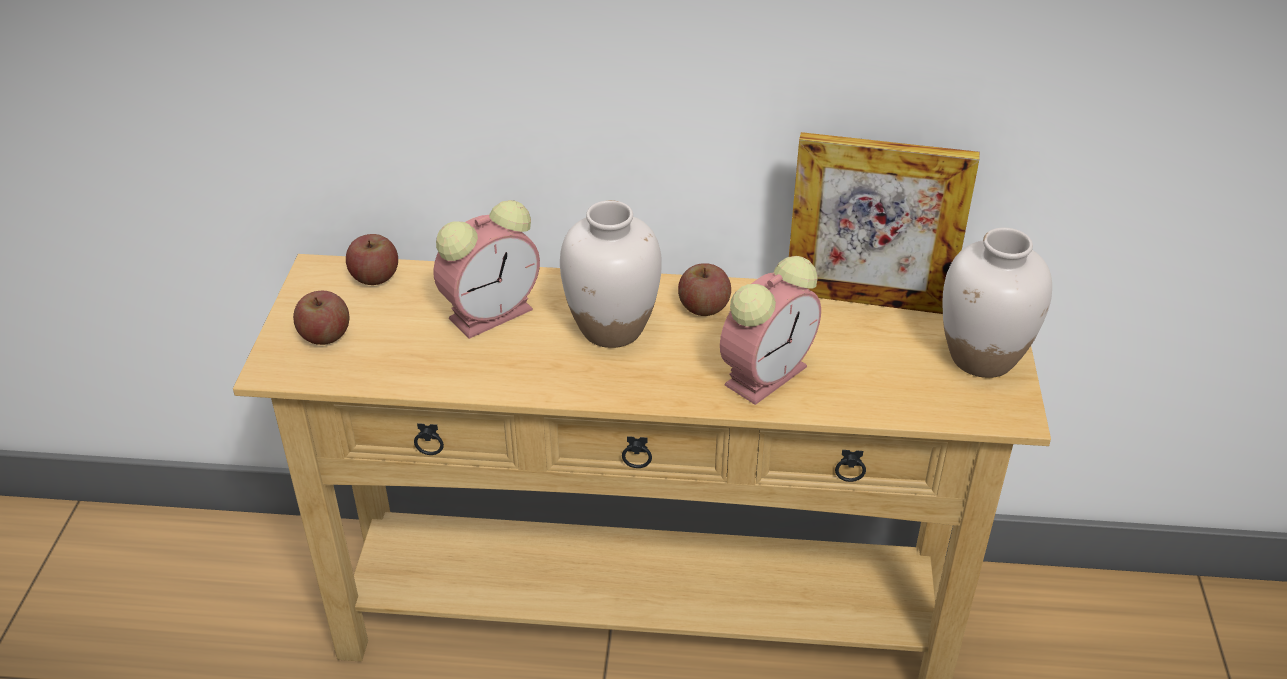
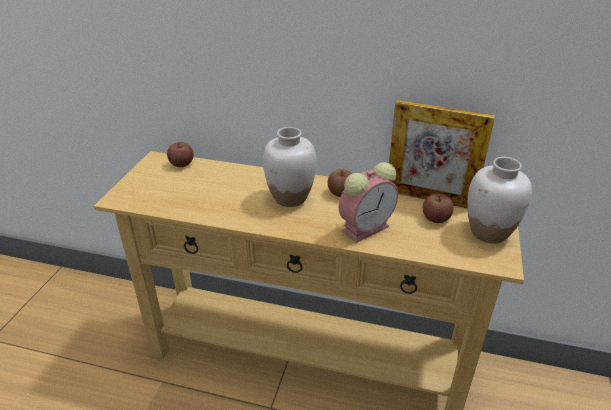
camera: 10 degrees right, 5 degrees down
(325, 335) = (147, 186): apple -> apple (436, 218)
(493, 312) = (233, 184): alarm clock -> none

